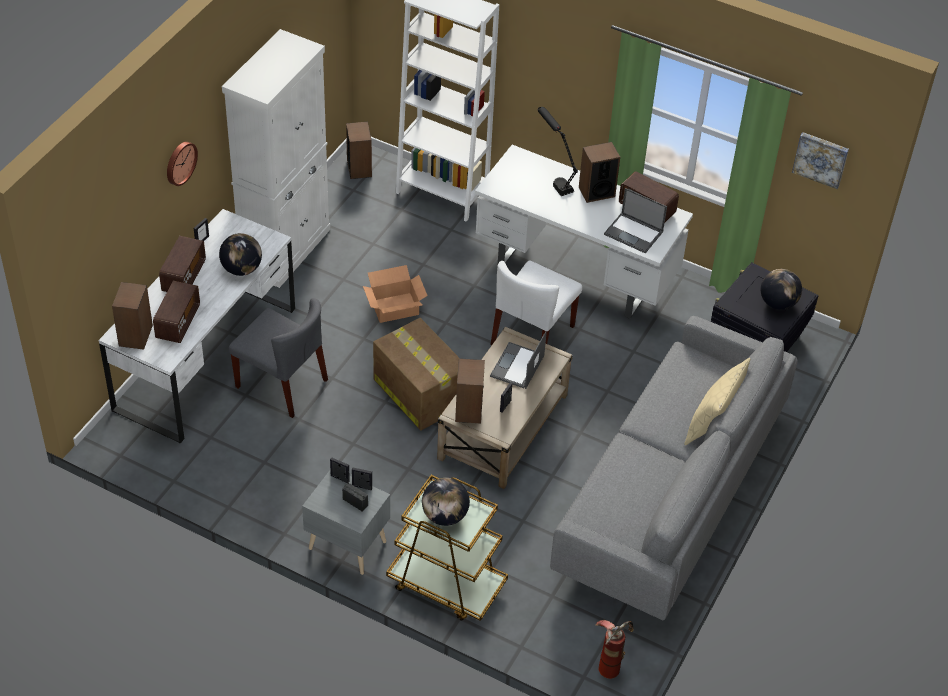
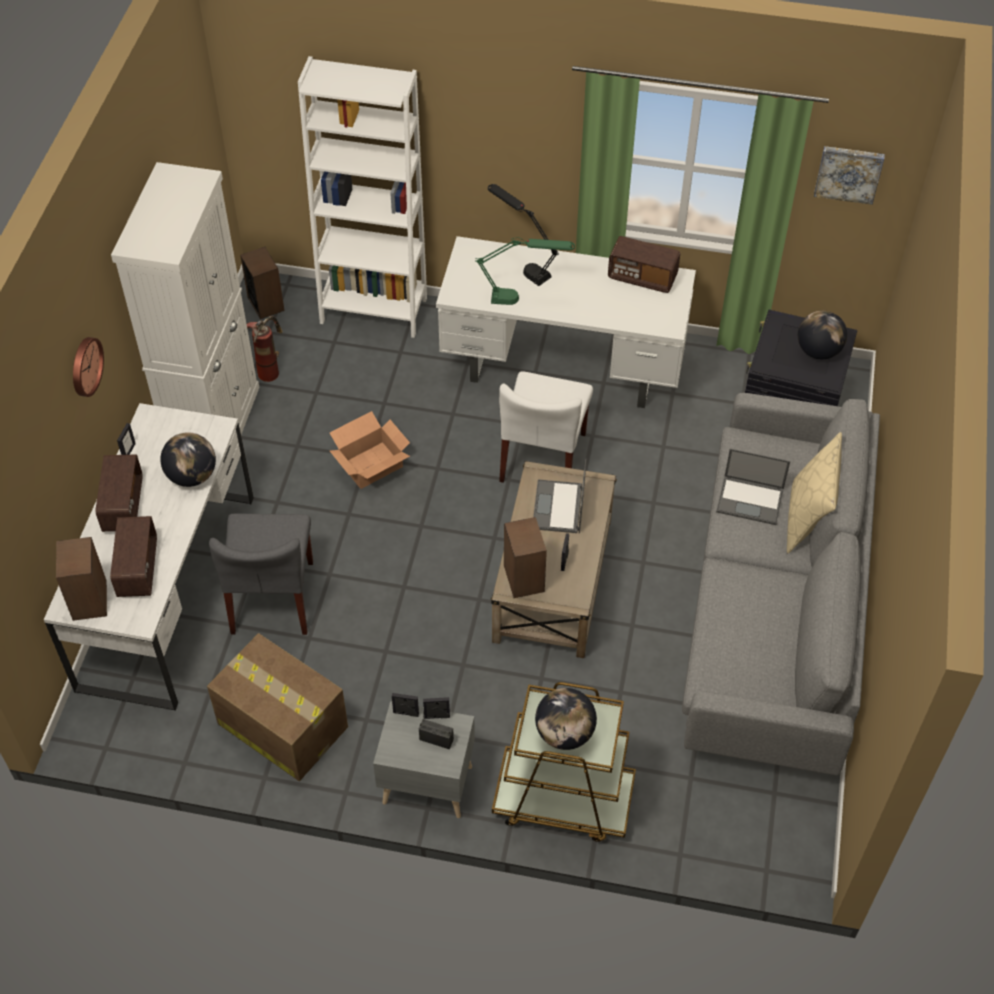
camera: 15 degrees left, 5 degrees up
(282, 384) = (273, 598): grey chair -> grey chair turned 75 degrees clockwise
(419, 391) = (439, 563): cardboard box -> cardboard box (281, 724)
(545, 203) = (523, 299): none -> green table lamp
(596, 192) = (577, 270): speaker -> none
(611, 662) = (790, 841): fire extinguisher -> fire extinguisher (269, 367)
(634, 233) = (640, 310): laptop -> laptop (751, 500)

